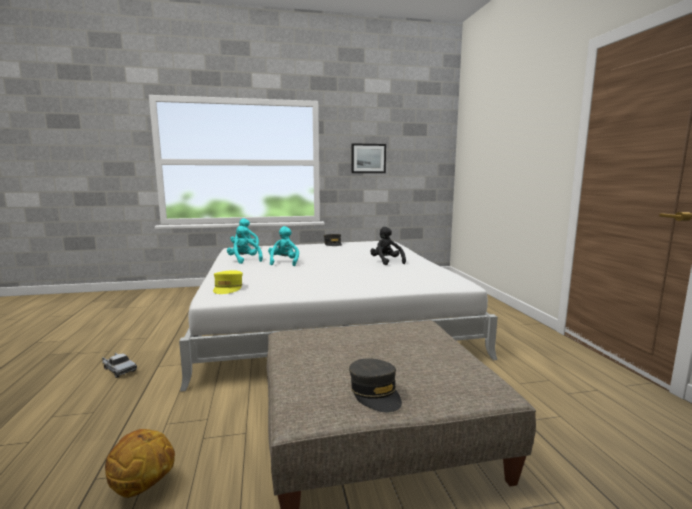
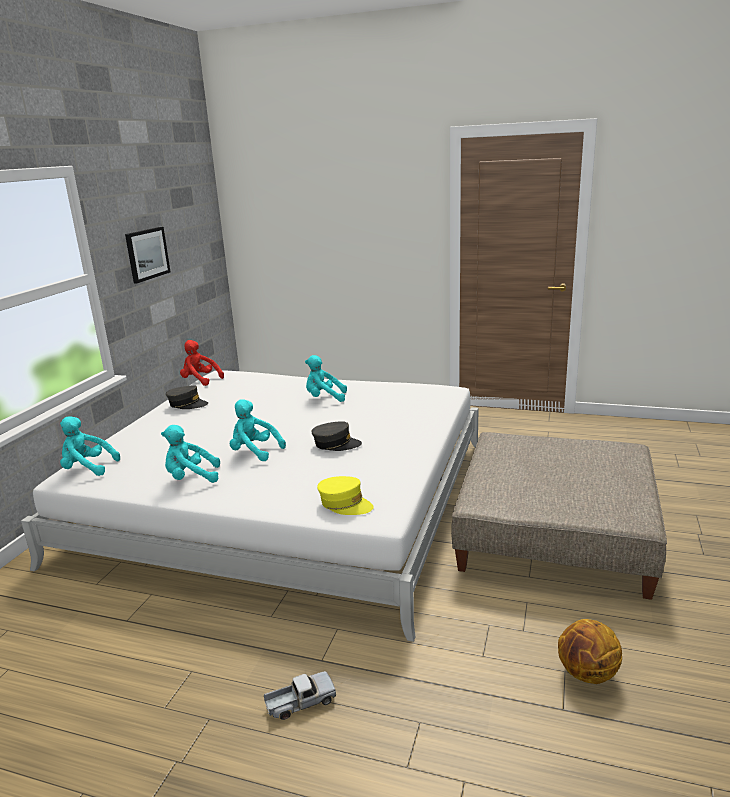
camera: 60 degrees left, 10 degrees up
(369, 240) = (200, 380): none -> red plush toy
(375, 393) = (615, 487): grey cap -> grey cap (336, 444)
(386, 262) = (324, 398): black plush toy -> turquoise plush toy

